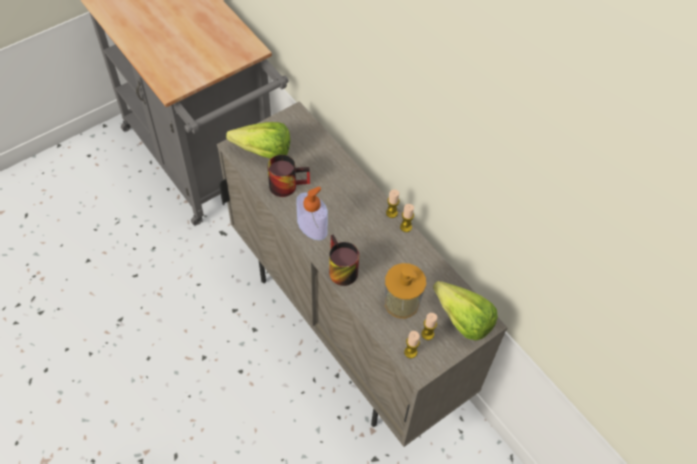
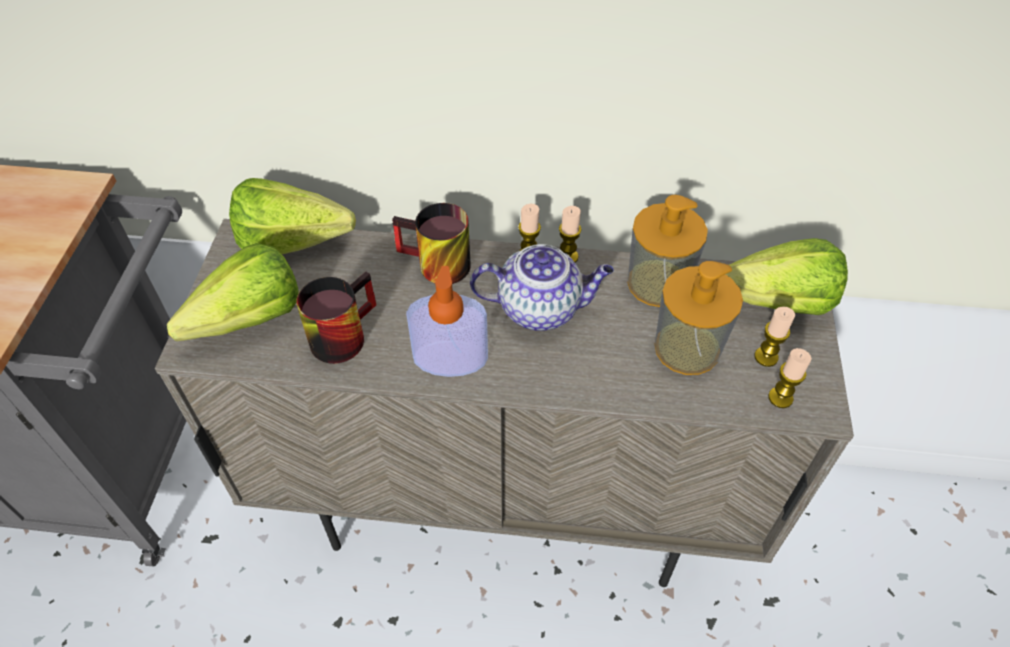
camera: 45 degrees left, 5 degrees down
(314, 136) = (301, 244): none -> lettuce
(338, 269) = (558, 381): mug -> mug (434, 267)
(368, 238) = (541, 308): none -> teapot
(426, 269) = (658, 283): none -> soap dispenser

